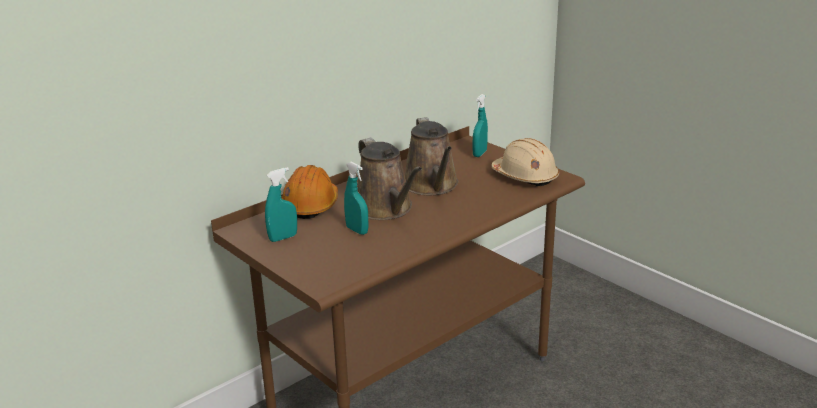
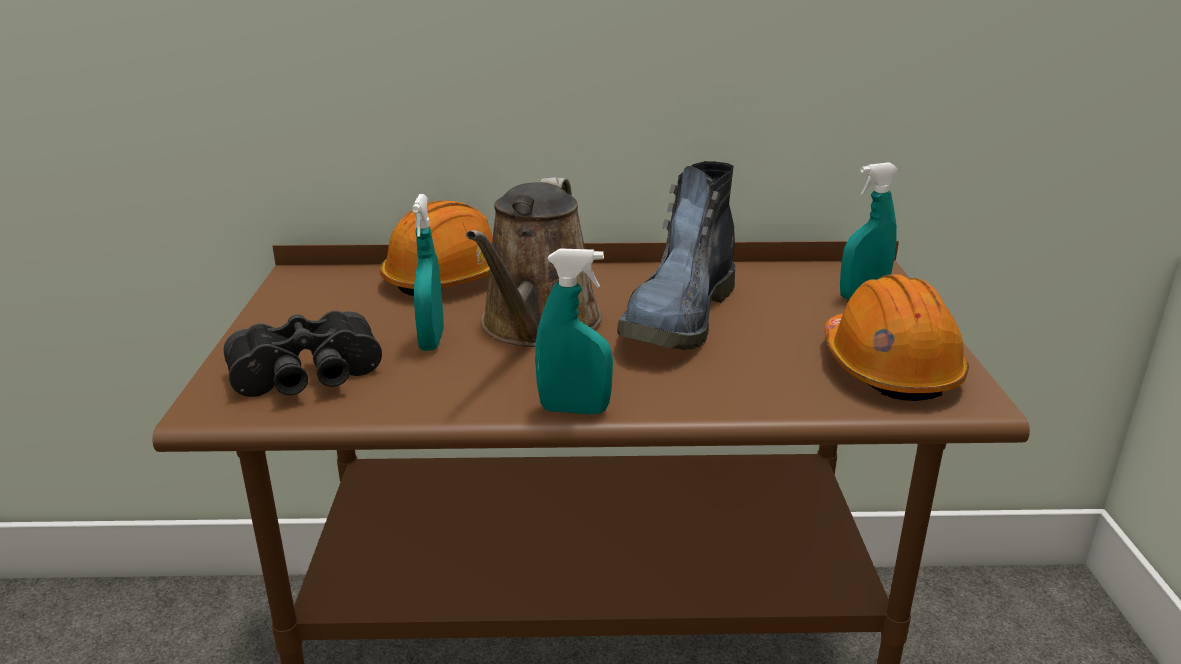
camera: 40 degrees right, 0 degrees up
(283, 238) = (323, 308): turquoise spray bottle -> turquoise spray bottle (574, 410)
(339, 262) = (308, 378): none -> black binoculars
(432, 186) = (680, 318): brown watering can -> boot
(525, 176) = (889, 368): beige hard hat -> orange hard hat

